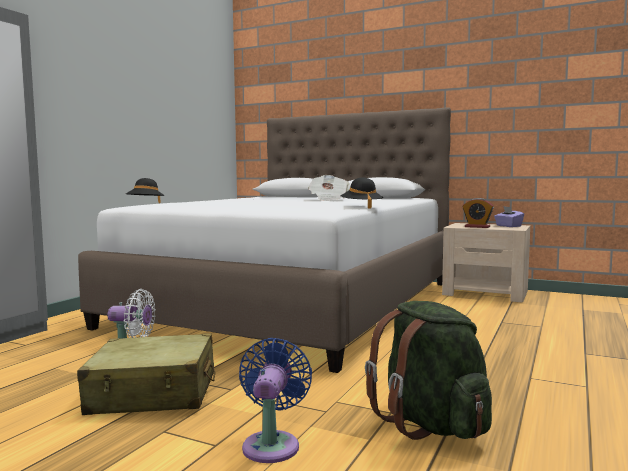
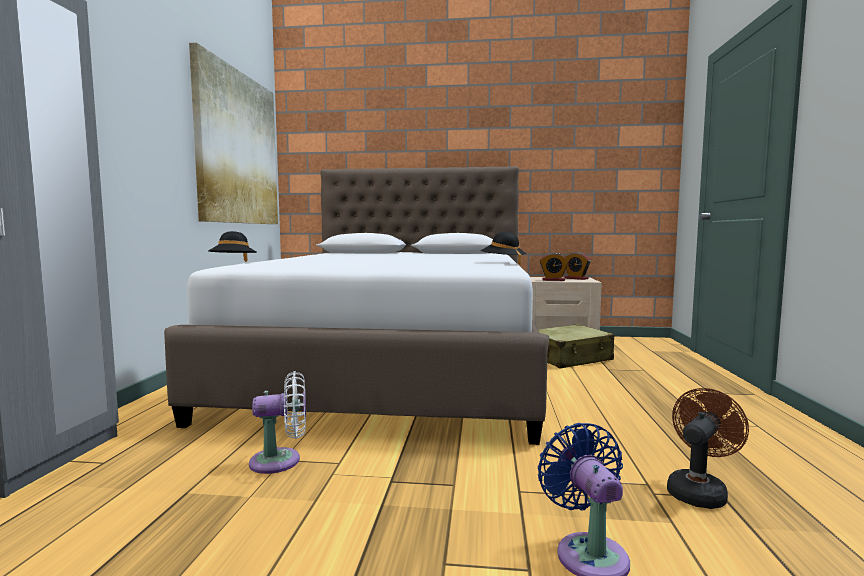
camera: 20 degrees left, 0 degrees up
(153, 394) = (368, 508): beige suitcase -> beige suitcase (569, 358)
(187, 105) = (237, 148): none -> picture
(328, 200) = (423, 256): newspaper -> none
(430, 424) = (699, 491): green backpack -> brown fan
(508, 226) = (576, 278): purple tissue box -> alarm clock

